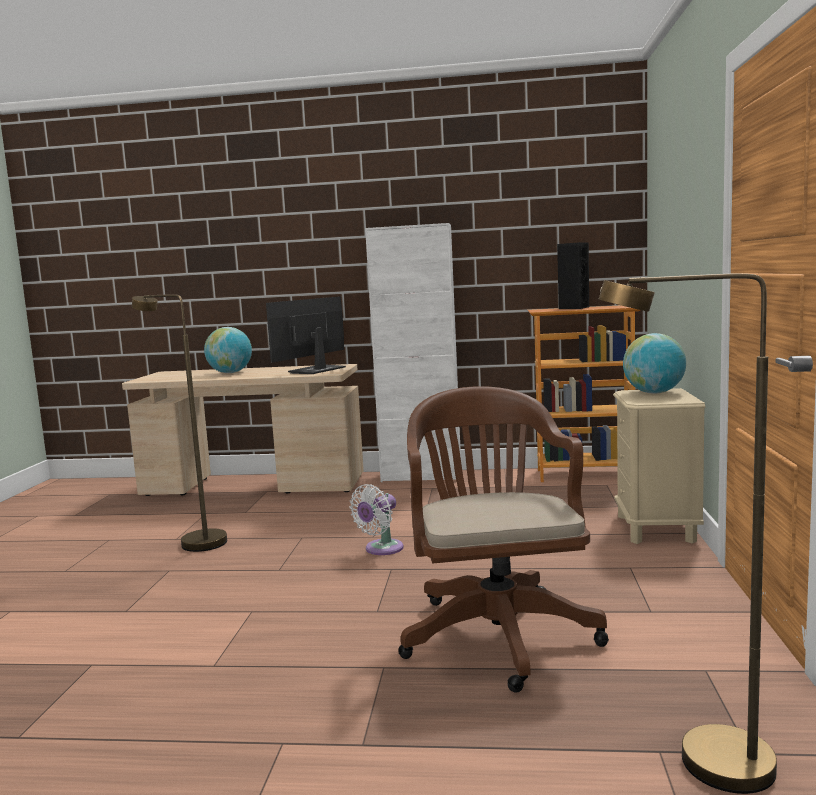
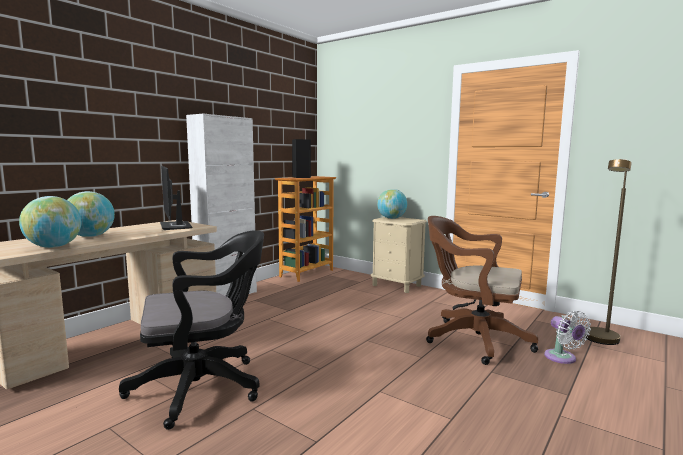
camera: 60 degrees left, 0 degrees up
(177, 378) = (53, 247): none -> globe
(195, 541) = (204, 387): brown floor lamp -> black office chair
(381, 549) = (333, 335): white fan -> white fan (562, 358)

